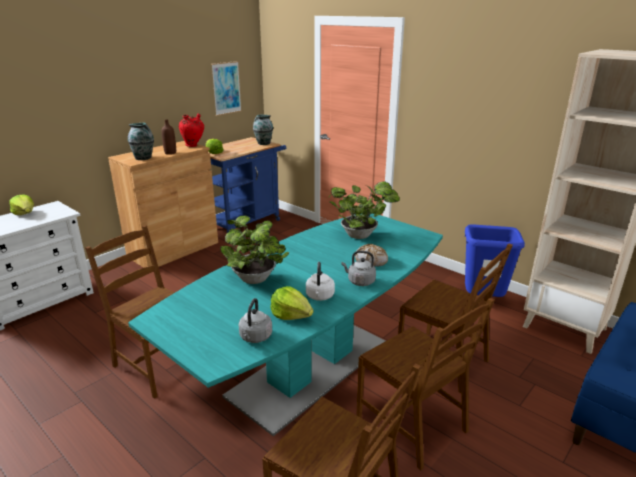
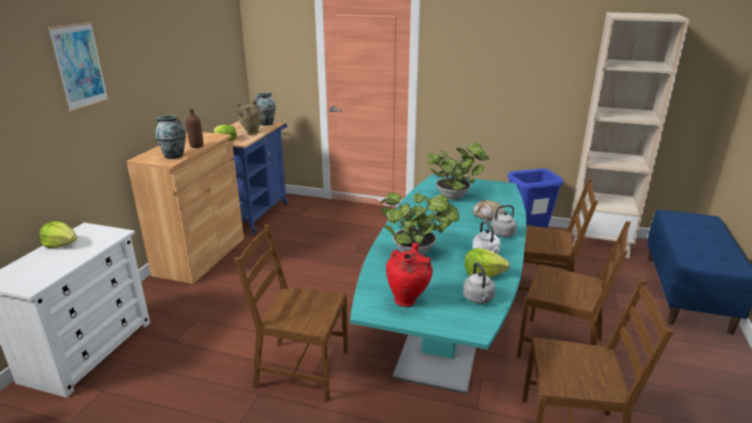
camera: 25 degrees left, 0 degrees up
(193, 145) = (210, 135): red vase -> red vase (407, 300)
(226, 88) = (219, 67): picture -> picture (79, 66)
(241, 149) = (251, 133): none -> beige vase

